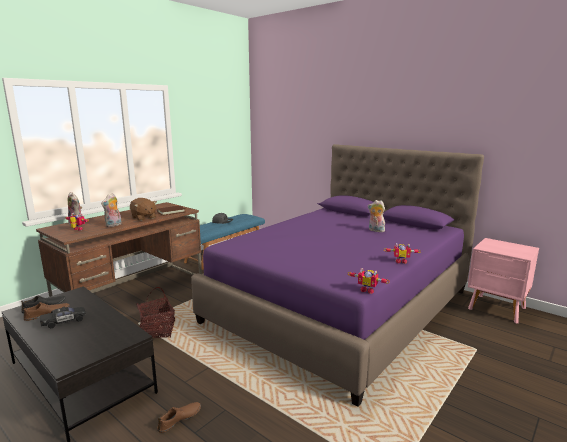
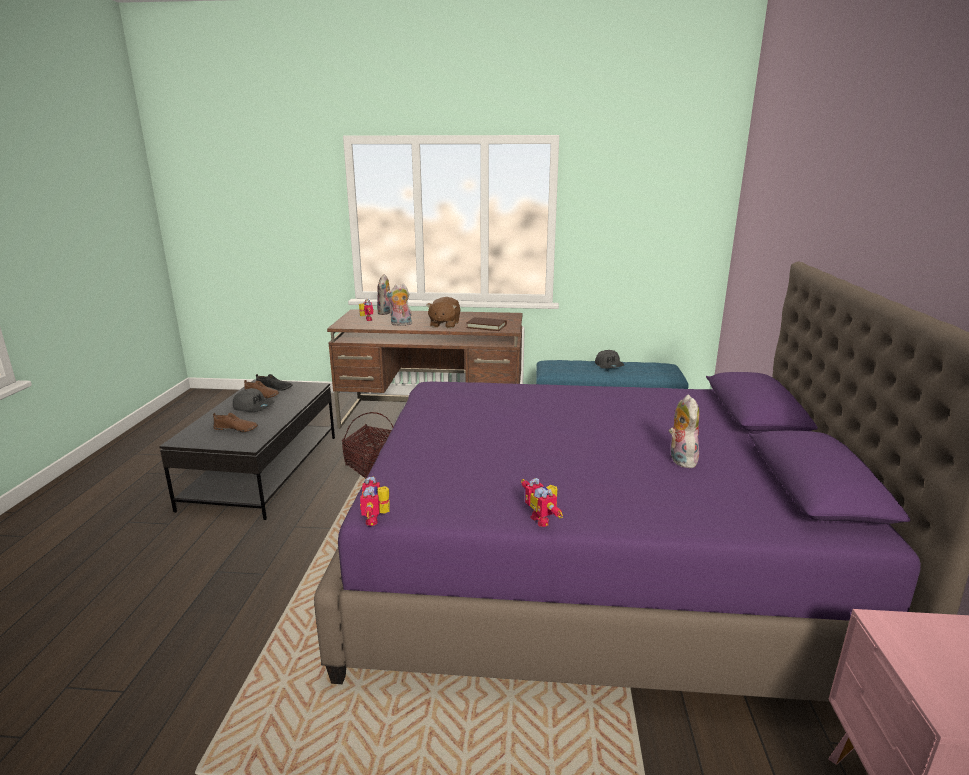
camera: 55 degrees right, 5 degrees up
(64, 321) = (254, 406): black toy car -> grey cap
(179, 419) = (232, 552): brown shoe -> brown shoe (236, 429)

